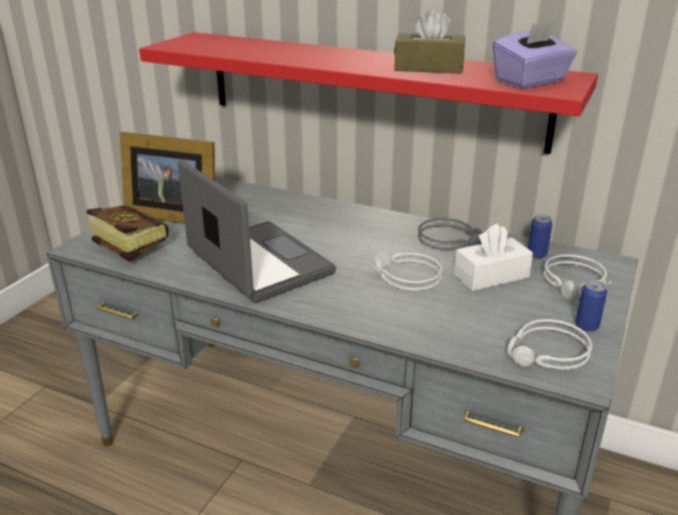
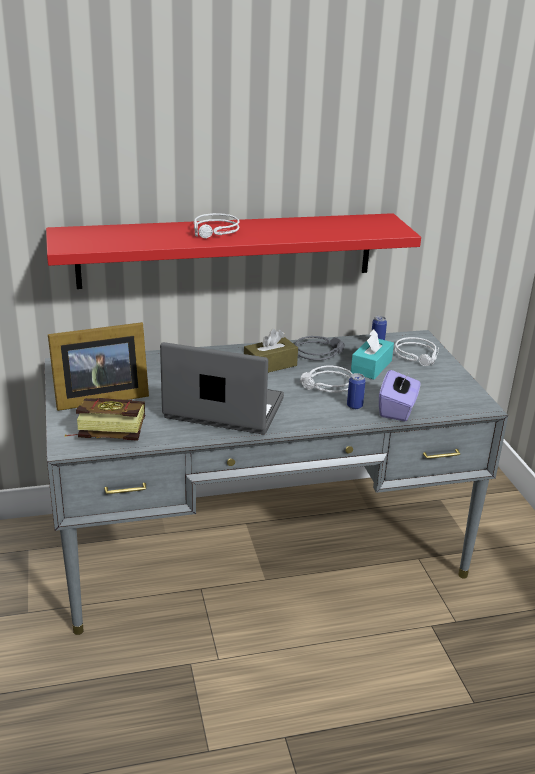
camera: 40 degrees left, 0 degrees up
(428, 68) = (297, 229): brown tissue box -> brown tissue box (270, 365)
(491, 276) = (371, 367): white tissue box -> turquoise tissue box
(531, 81) = (373, 227): purple tissue box -> purple tissue box (397, 409)
(547, 354) = (453, 400): grey headphones -> grey headphones (215, 231)
(586, 326) = (452, 378): can -> can (354, 406)

